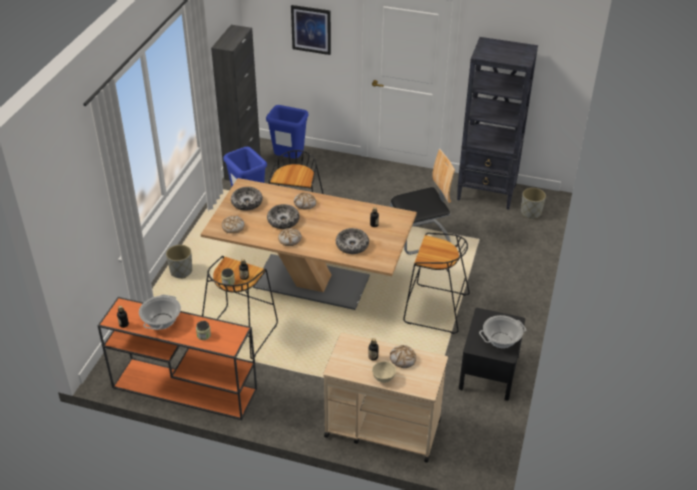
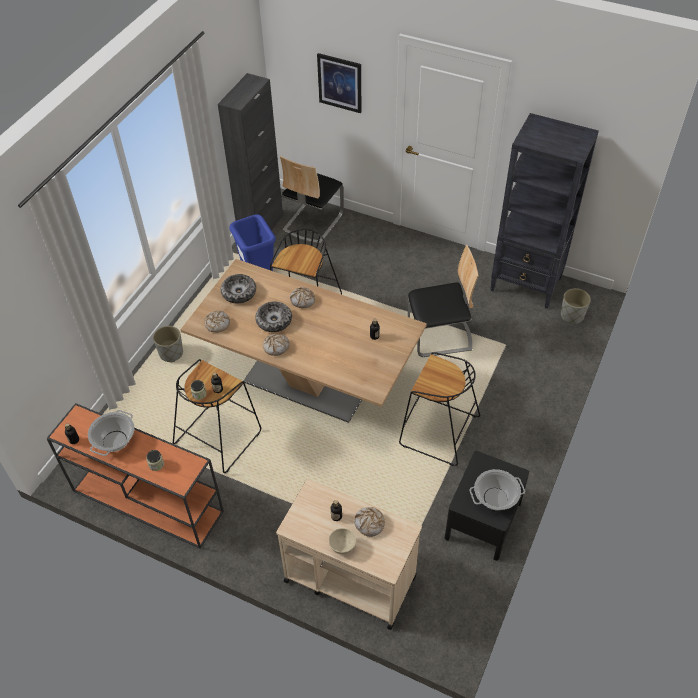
camera: 10 degrees right, 10 degrees up
(288, 160) = (312, 222): blue trash can -> chair
(352, 245) = (344, 361): bowl -> none

